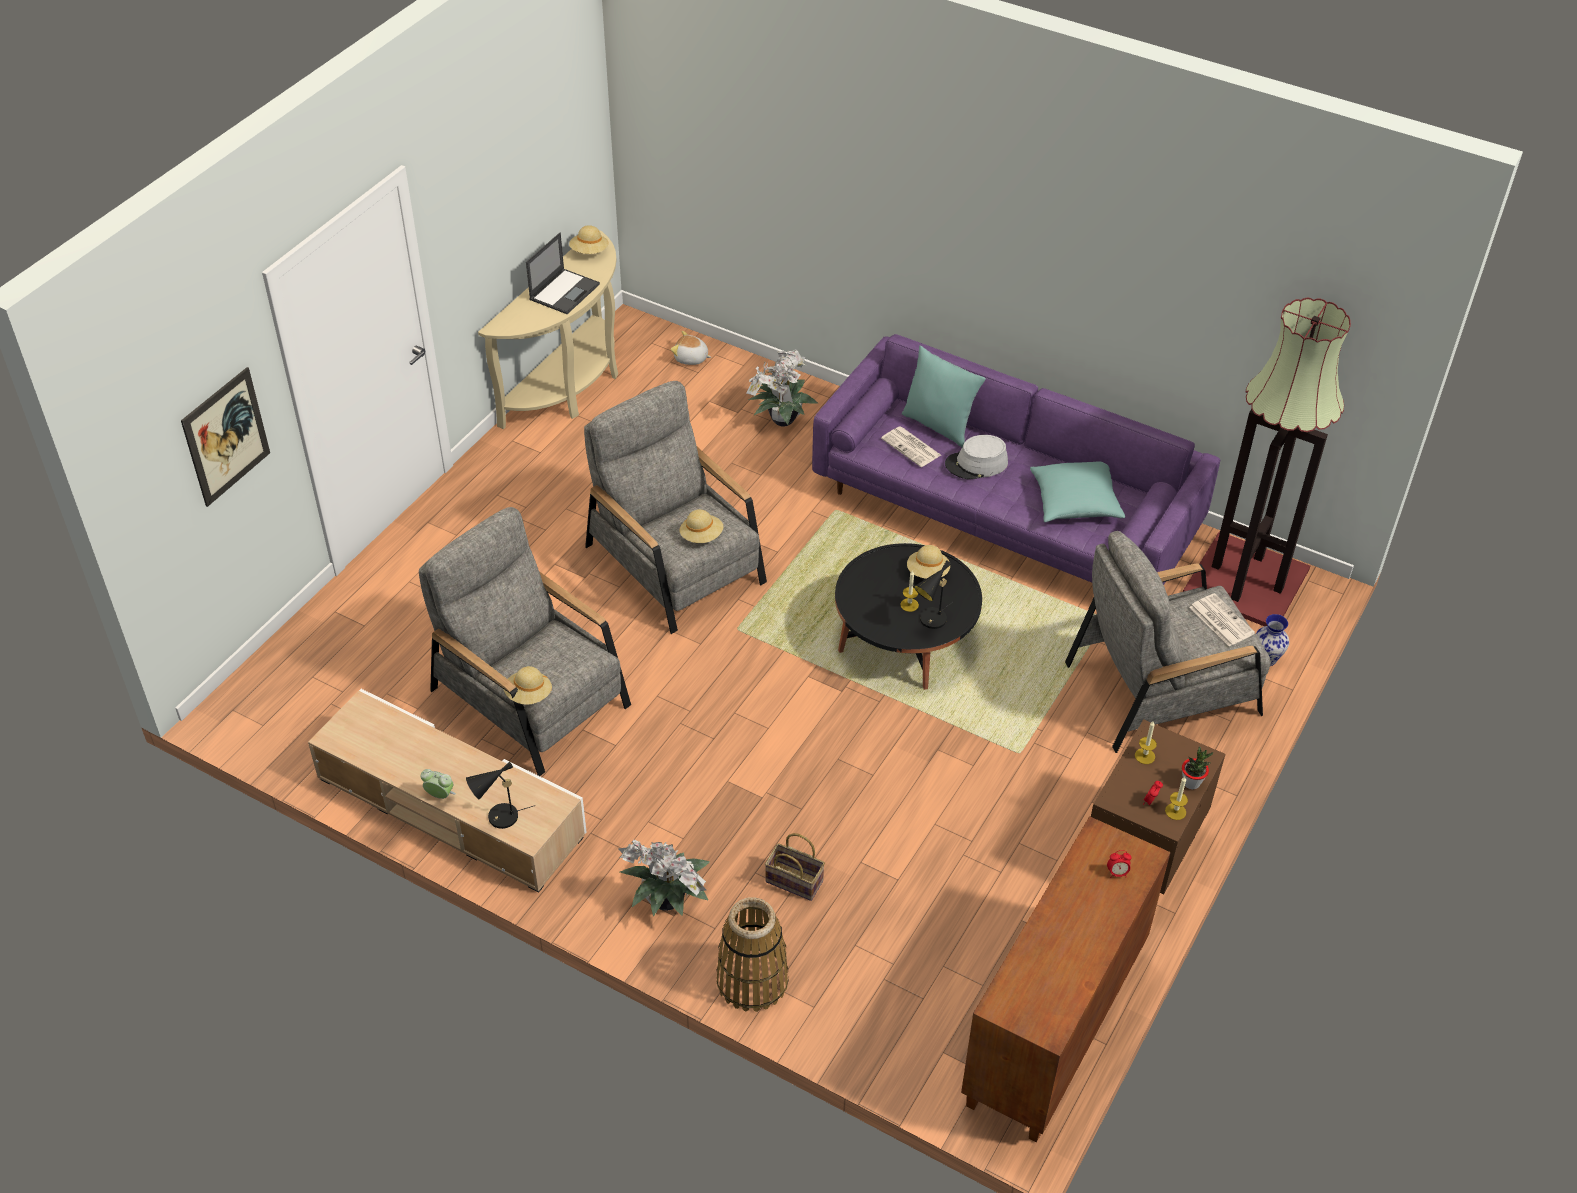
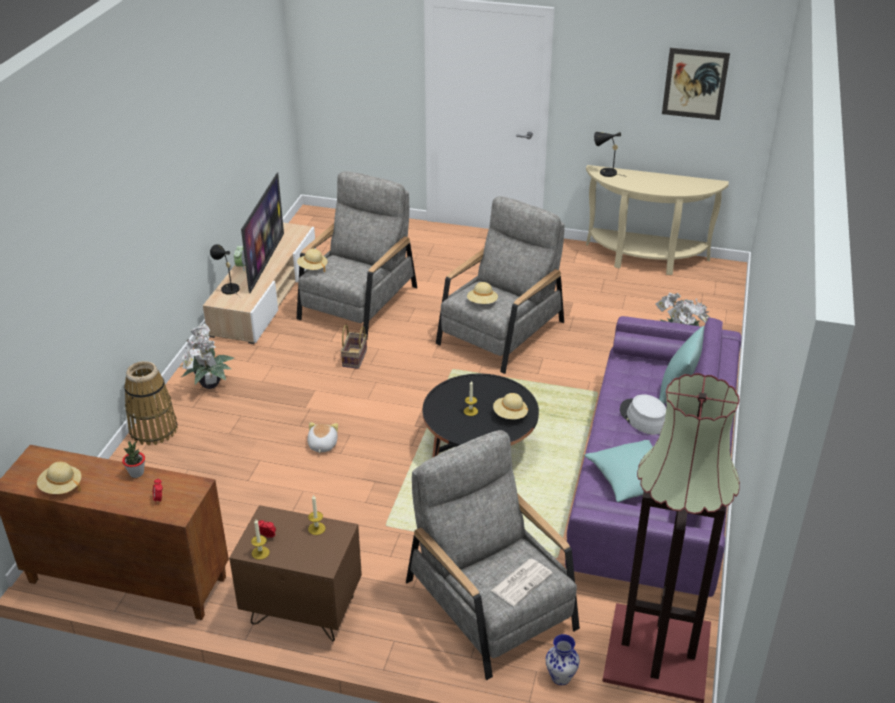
camera: 75 degrees right, 10 degrees down
(226, 437) = (371, 71): picture -> picture (695, 84)
(442, 763) = (265, 262): none -> television
(565, 291) = (651, 183): laptop -> none
(589, 251) = (701, 183): beige hat -> beige hat (61, 487)
(691, 358) = (713, 300): plush toy -> plush toy (322, 445)
(796, 881) = (237, 434): basket -> basket (355, 359)
(912, 447) = (640, 382): newspaper -> none
(931, 622) = (457, 424): black table lamp -> black table lamp (605, 172)
(1191, 783) = (294, 559): potted plant -> potted plant (136, 473)

